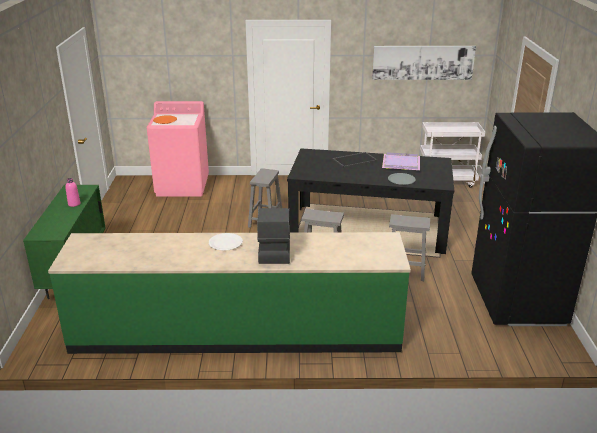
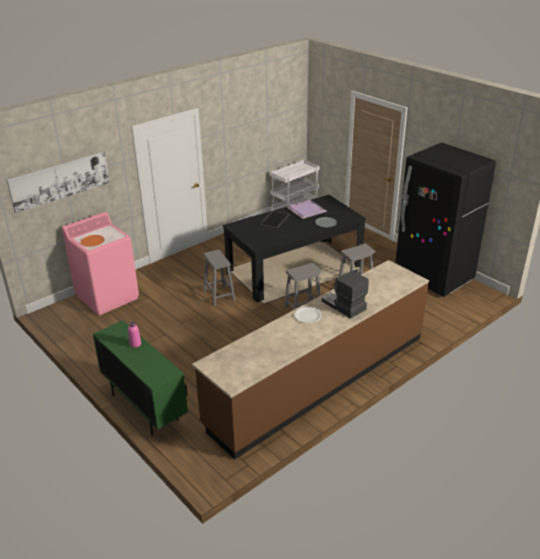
camera: 40 degrees left, 5 degrees up
(237, 331) = (318, 379): green counter -> brown counter
(423, 62) = (264, 124): picture -> picture (60, 181)

